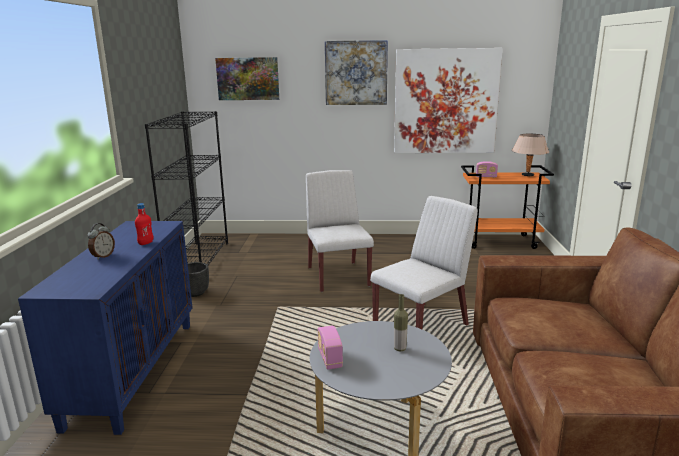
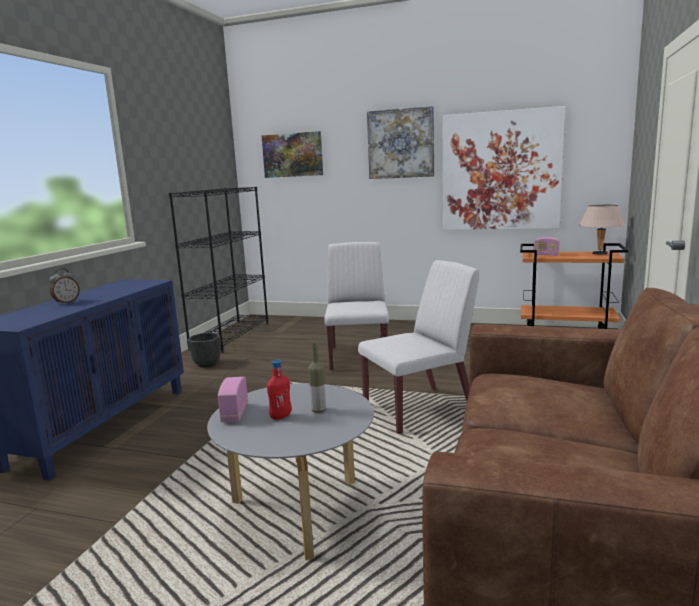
camera: 15 degrees right, 5 degrees down
(146, 243) = (116, 294): red bottle -> red bottle (280, 416)

